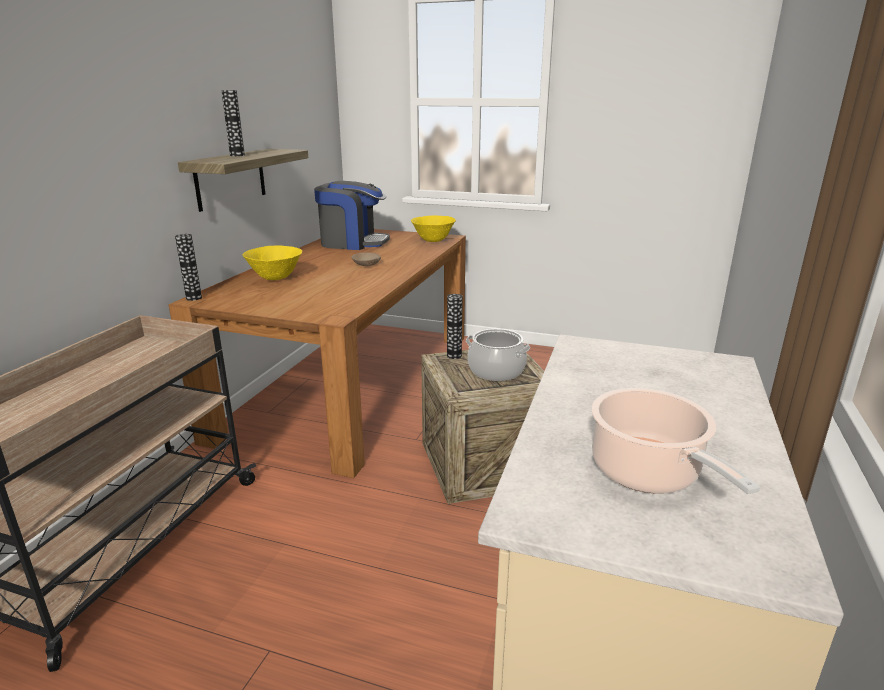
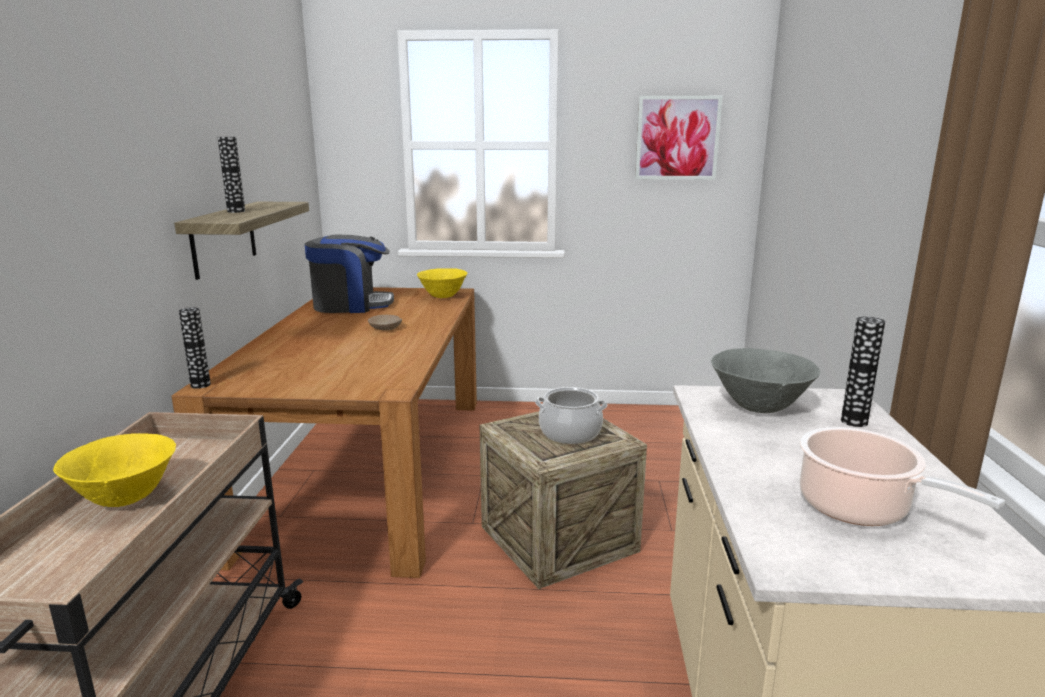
camera: 15 degrees left, 5 degrees down
(276, 278) = (288, 353): yellow bowl -> yellow bowl (126, 499)
(454, 356) = (516, 422): vase -> vase (854, 421)
(627, 364) = (760, 408): none -> grey bowl
(667, 95) = (677, 138): none -> picture

